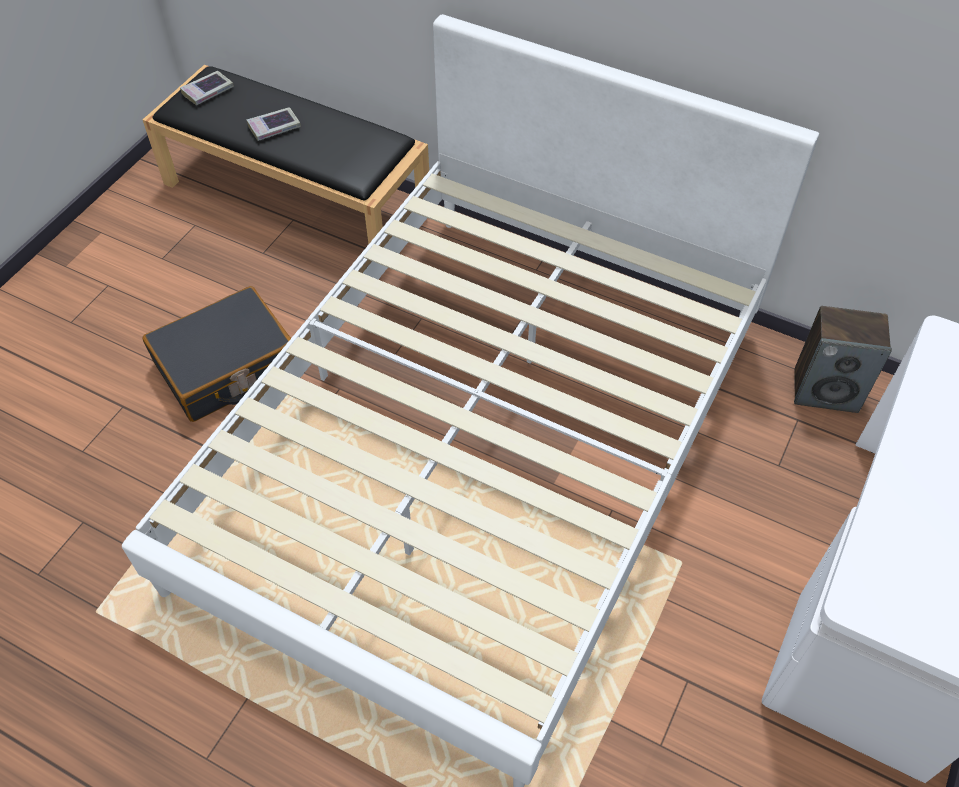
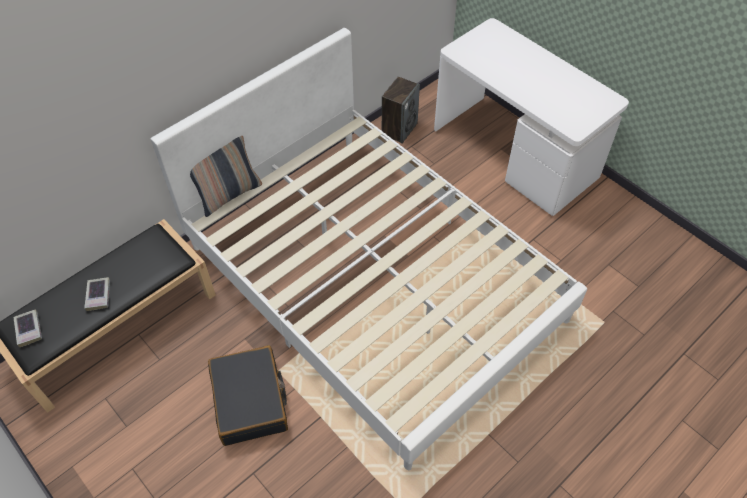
camera: 70 degrees left, 0 degrees up
(502, 192) = (229, 194): none -> pillow

